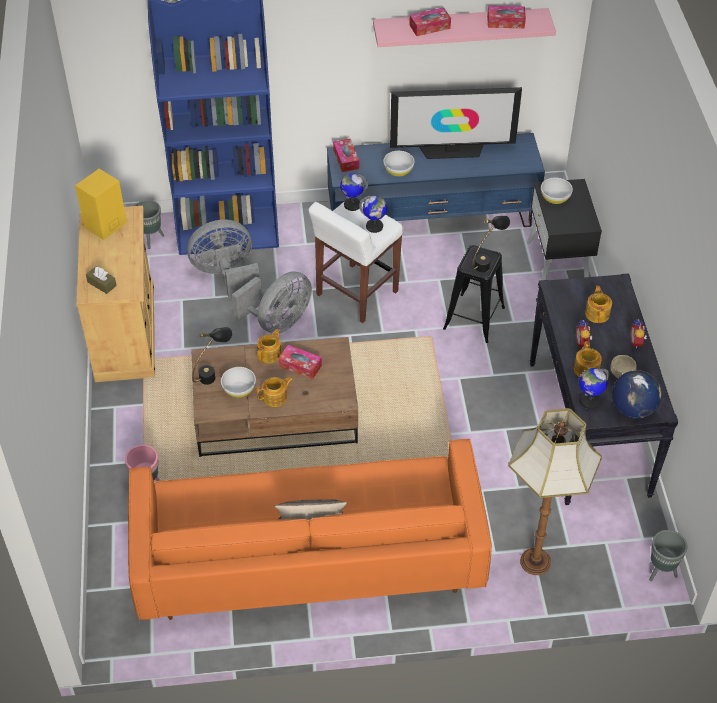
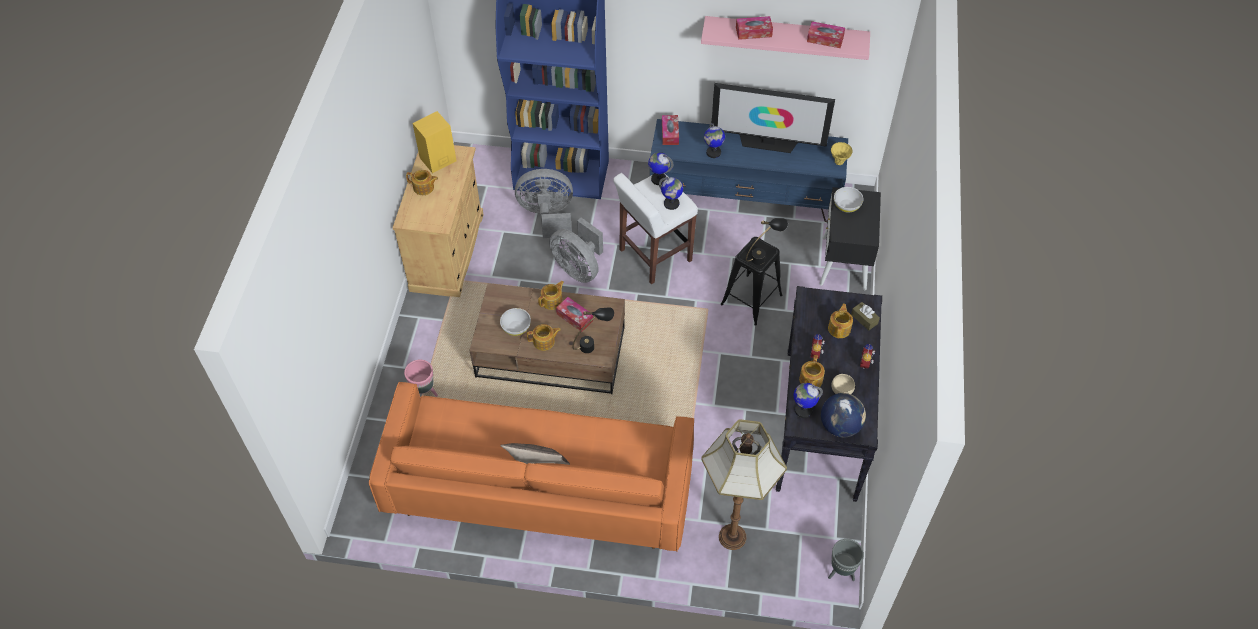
camera: 15 degrees right, 5 degrees up
(99, 256) = (424, 188): none -> teapot
(102, 284) = (418, 213): brown tissue box -> brown tissue box (864, 319)
(151, 240) = (494, 171): grey planter -> none
(213, 374) = (499, 309): black table lamp -> black table lamp (593, 344)
(278, 322) = (578, 268): grey fan -> grey fan turned 75 degrees clockwise
(398, 170) = (713, 152): white bowl -> globe
(532, 157) = (839, 162): none -> yellow vase

